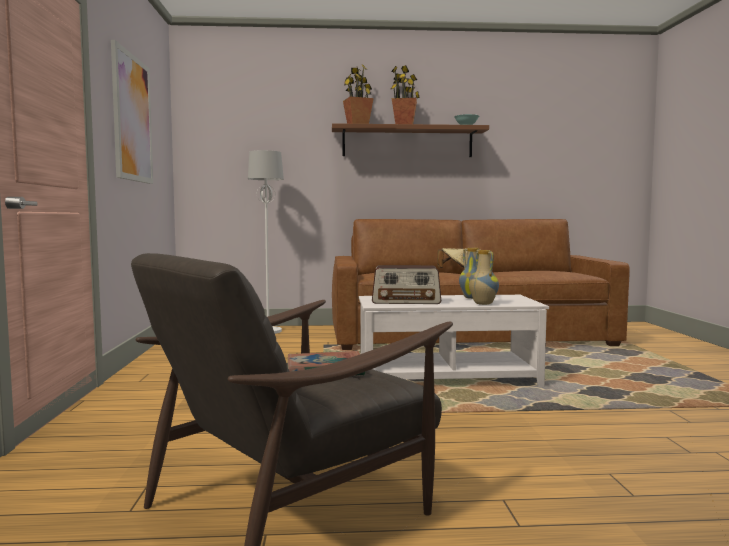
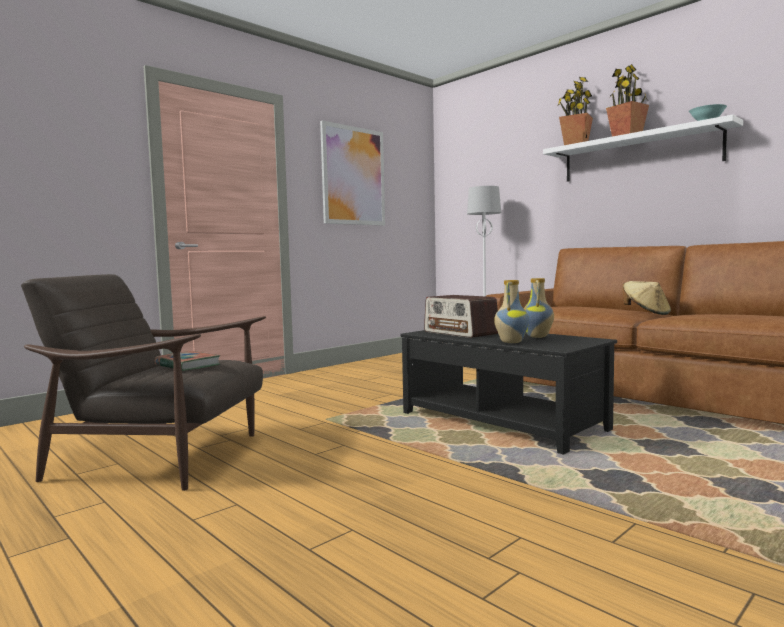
camera: 50 degrees right, 0 degrees up
(407, 142) = (638, 155): brown shelf -> white shelf
(447, 377) = (502, 421): white coffee table -> black coffee table

